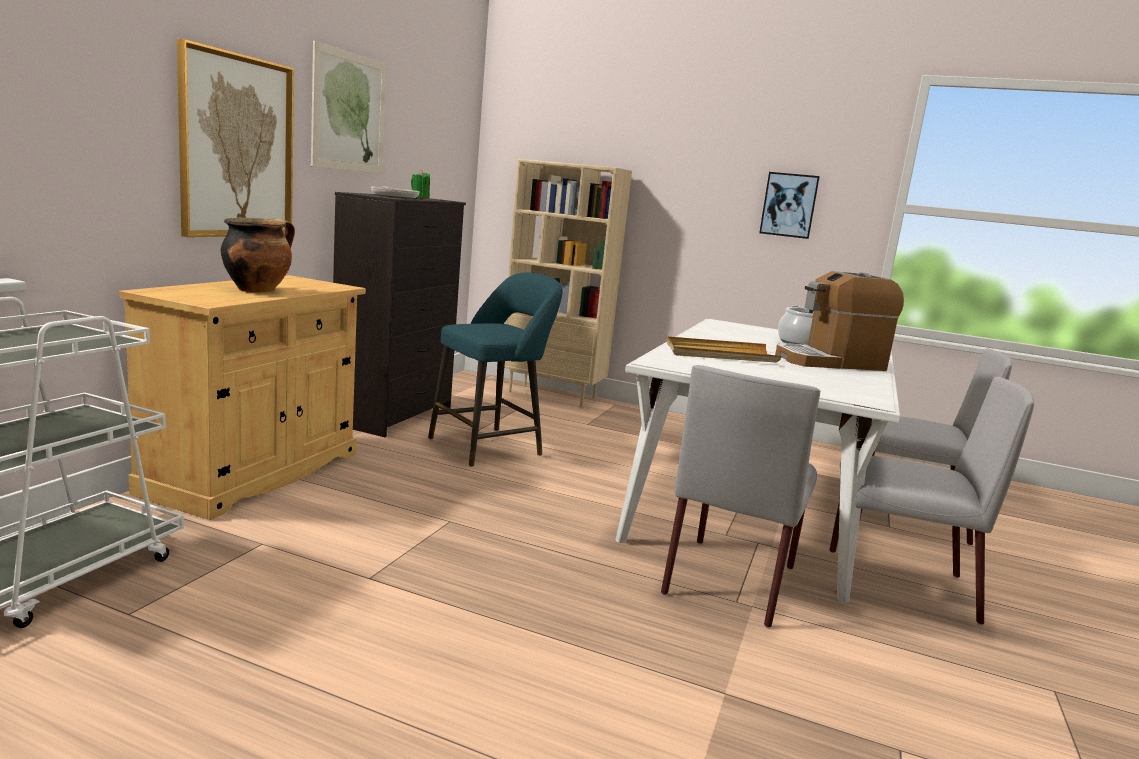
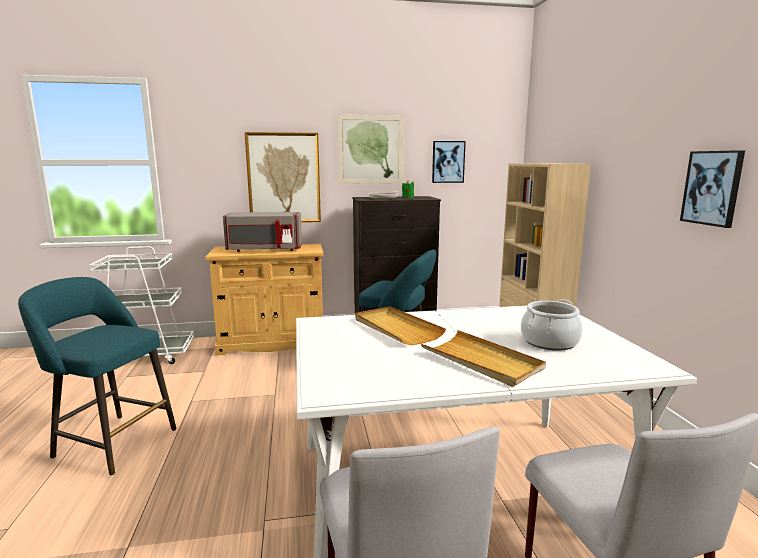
camera: 60 degrees right, 0 degrees up
(257, 290) = (264, 250): cooking pot -> grey microwave
(419, 669) = (111, 442): none -> turquoise stool
(422, 145) = (448, 162): none -> picture
(730, 579) = (300, 508): grey chair -> none
(830, 362) = (482, 361): coffee machine -> beige tray

